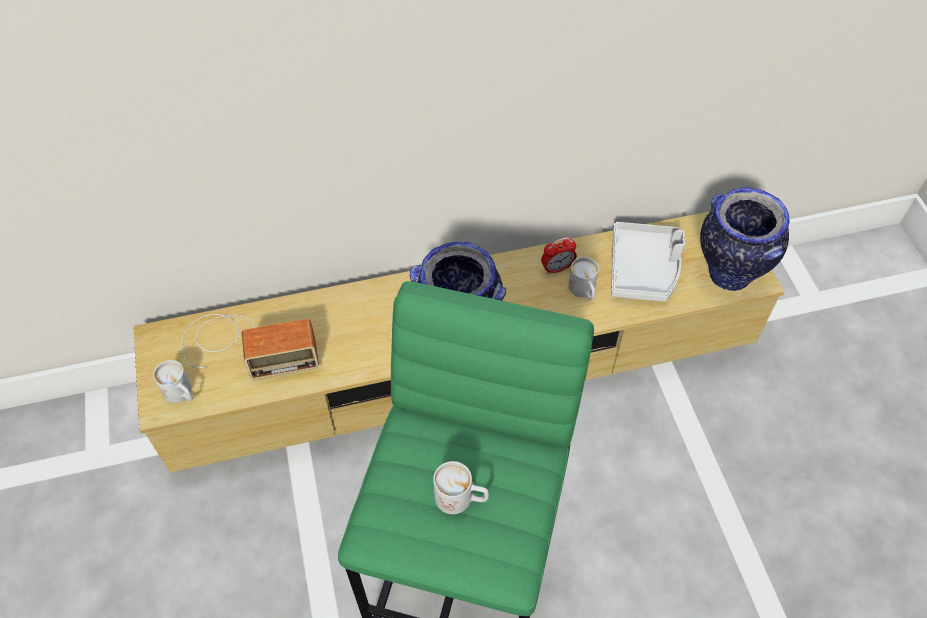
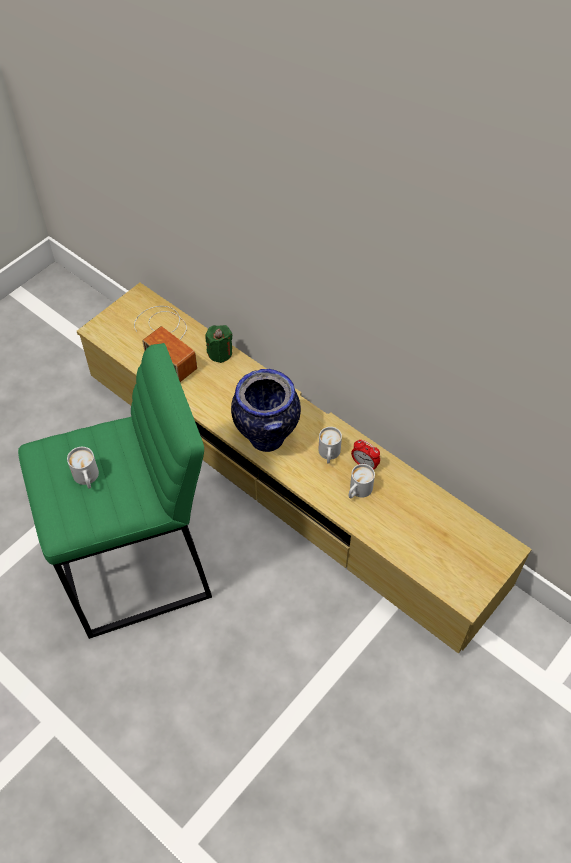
camera: 55 degrees right, 0 degrees up
(181, 394) = (112, 333): white mug -> white mug (329, 455)
(311, 307) = (220, 353): none -> green candle
(644, 269) = (411, 518): grey tray -> none
(728, 274) = (455, 575): vase -> none

